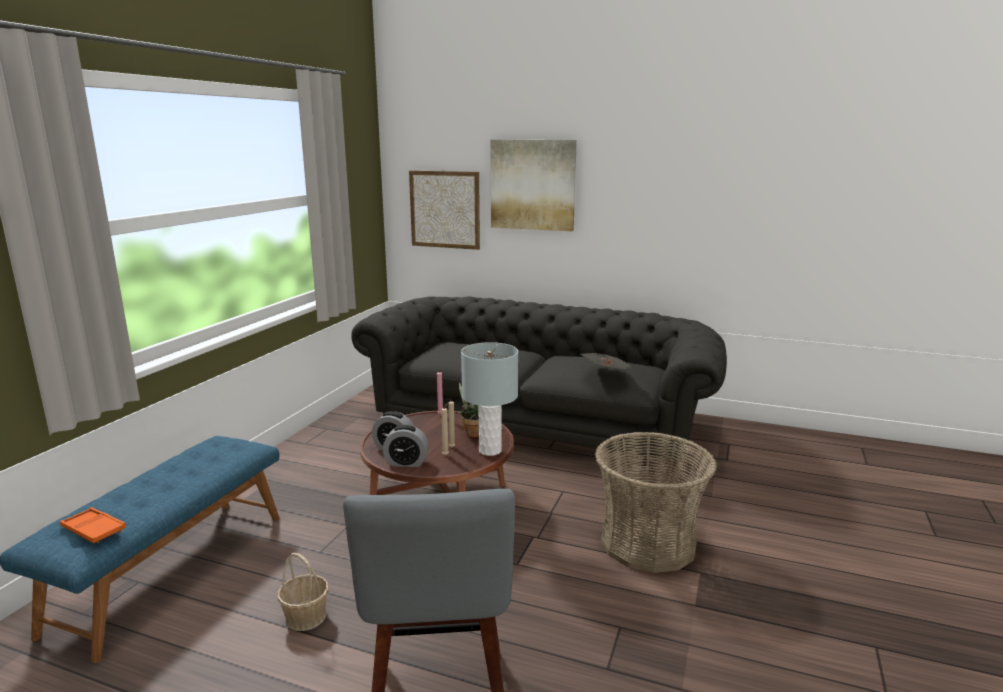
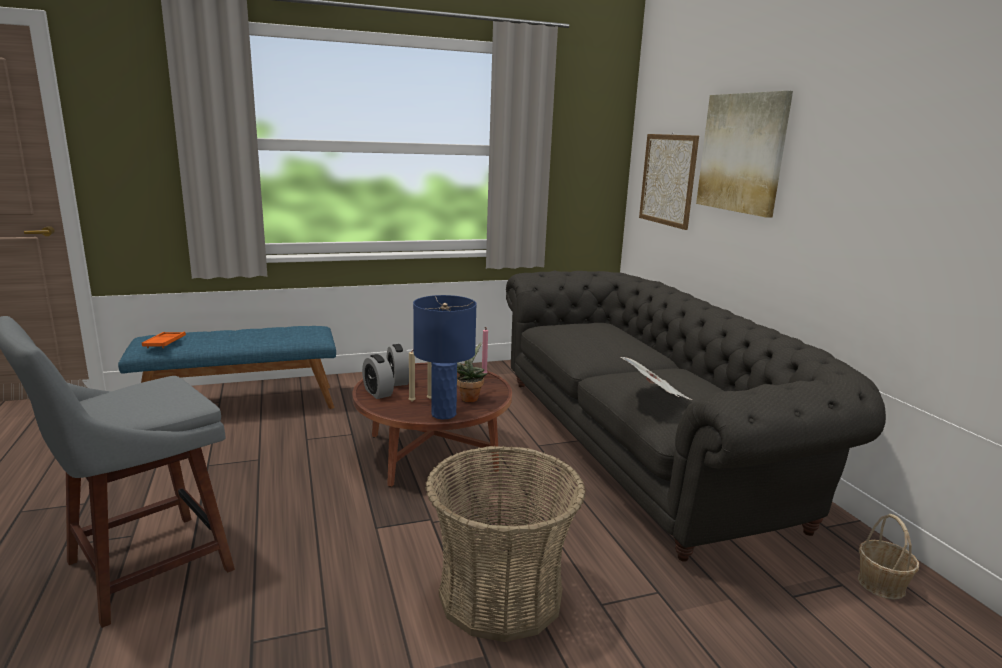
camera: 50 degrees right, 0 degrees up
(306, 616) = (224, 467): basket -> basket (881, 584)
(489, 450) = (443, 414): grey table lamp -> blue table lamp

